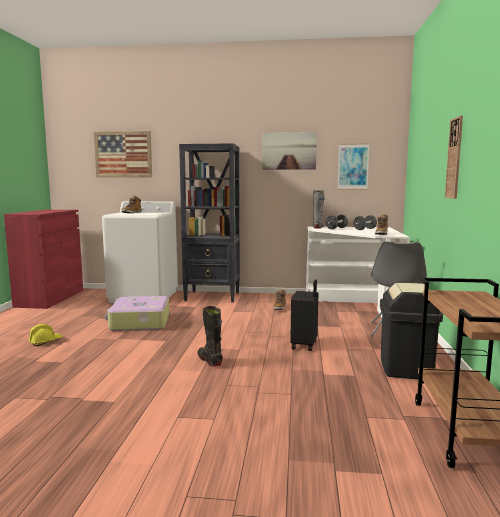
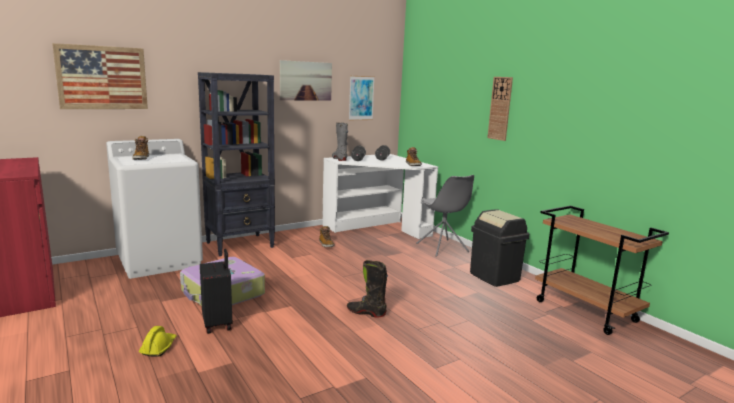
camera: 40 degrees left, 5 degrees up
(305, 345) = (407, 276): black suitcase -> black suitcase (218, 323)

